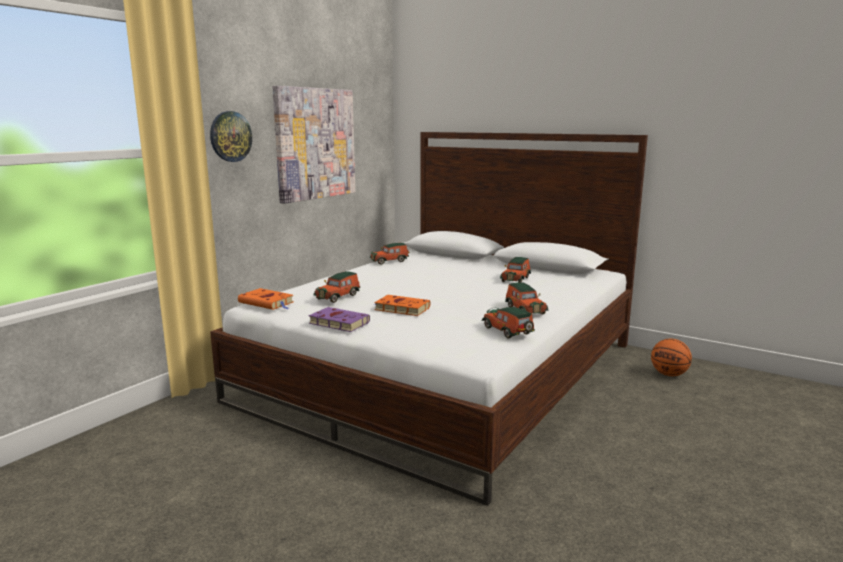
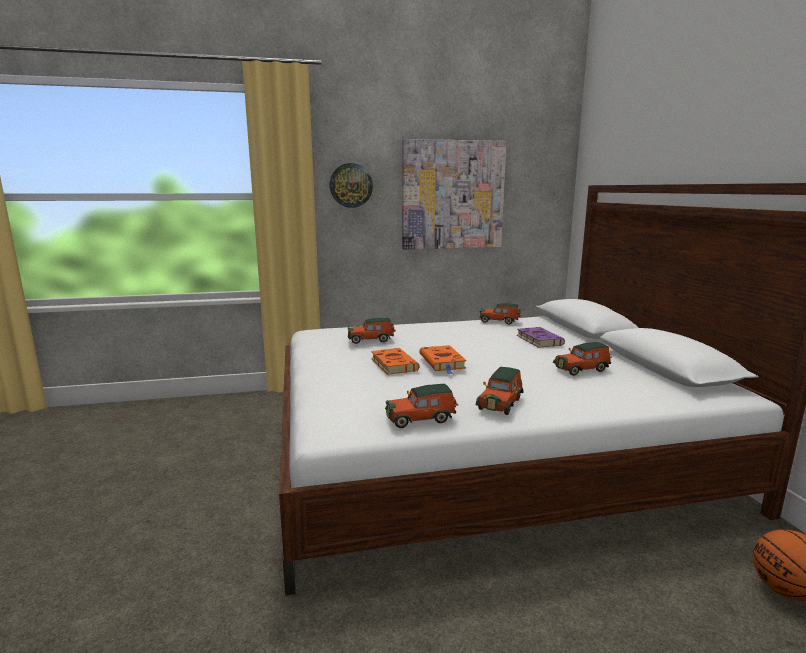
camera: 45 degrees right, 0 degrees up
(267, 303) = (320, 331): orange book -> orange book (443, 362)
(337, 323) = (319, 360): purple book -> purple book (538, 340)
(508, 332) = (421, 418): toy car -> toy car turned 120 degrees counterclockwise

